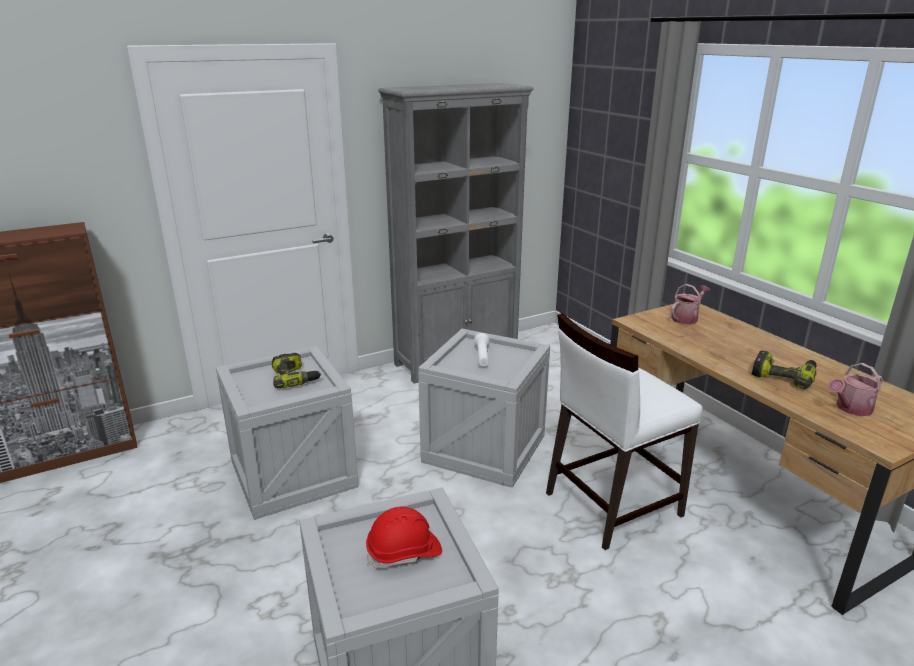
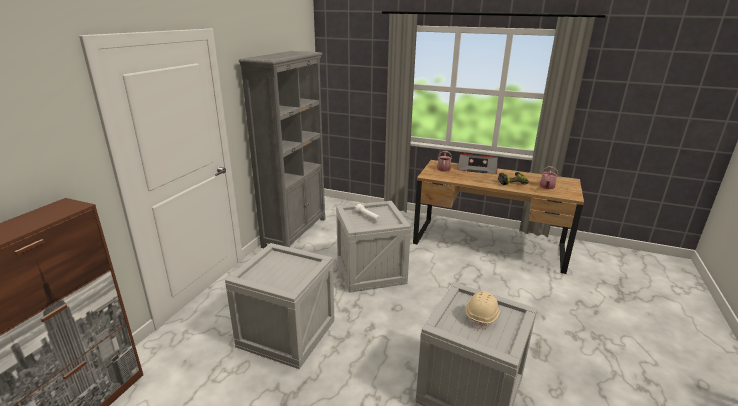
camera: 40 degrees left, 0 degrees up
(295, 378) = (286, 265): power drill -> none
(404, 553) = (482, 317): red hard hat -> beige hard hat
(611, 504) = (453, 271): white chair -> none
(751, 336) = (477, 169): none -> radio

